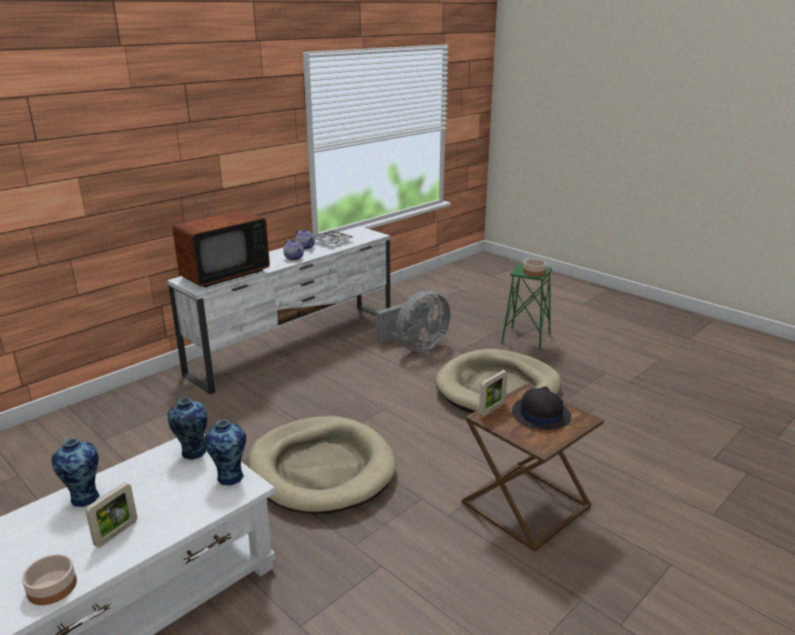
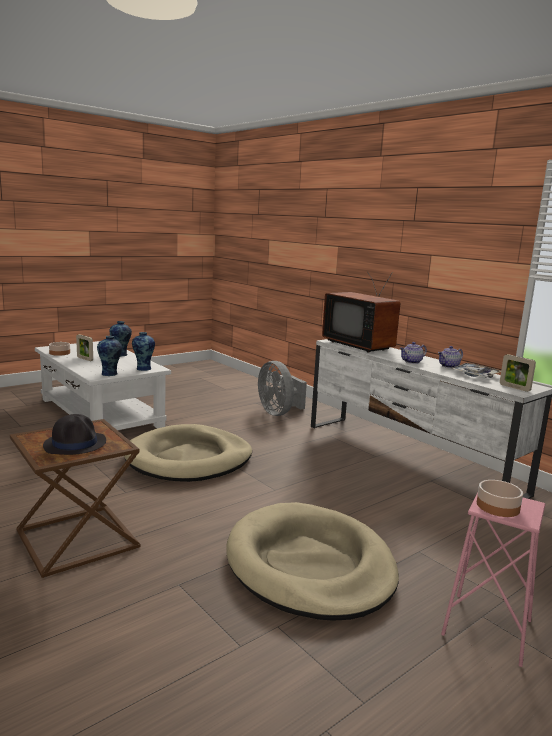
camera: 95 degrees right, 10 degrees down
(416, 347) = (421, 521): grey fan -> grey fan (279, 413)
(492, 409) = (104, 428): picture frame -> picture frame (514, 388)
(526, 338) = (487, 628): green stool -> pink stool

